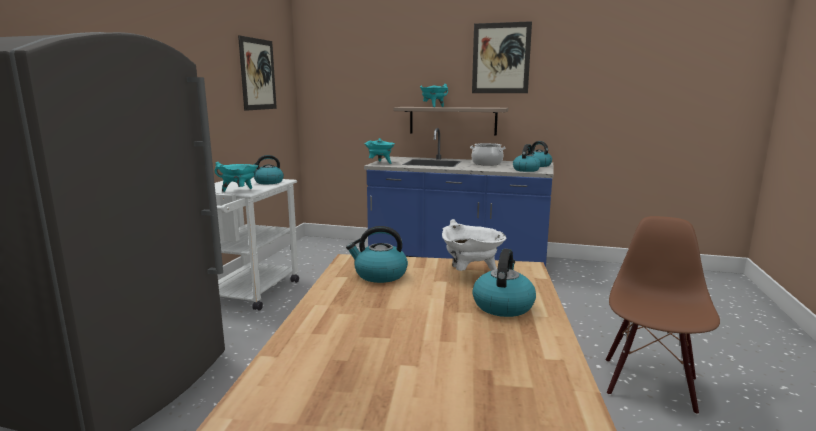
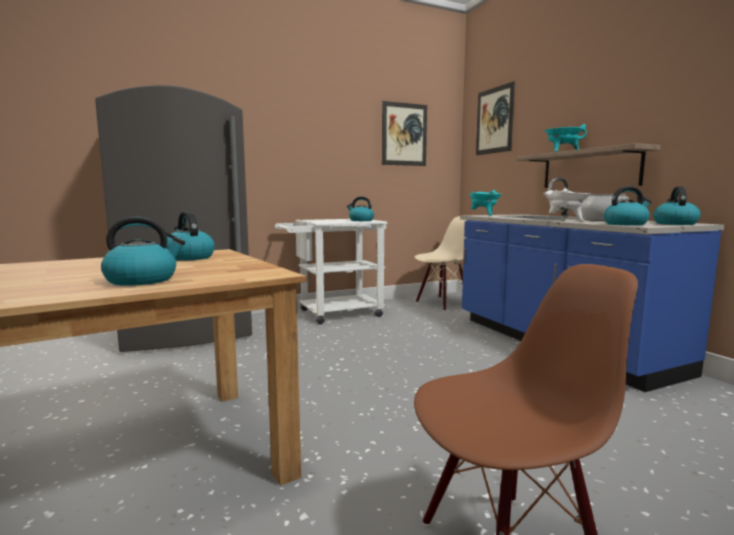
camera: 50 degrees right, 5 degrees down
(239, 191) = (321, 221): turquoise cooking pot -> none
(320, 251) = (443, 303): none -> beige chair
(471, 274) = (223, 268): white cooking pot -> white cooking pot (565, 221)
(501, 58) = (654, 77): picture -> picture (494, 120)

